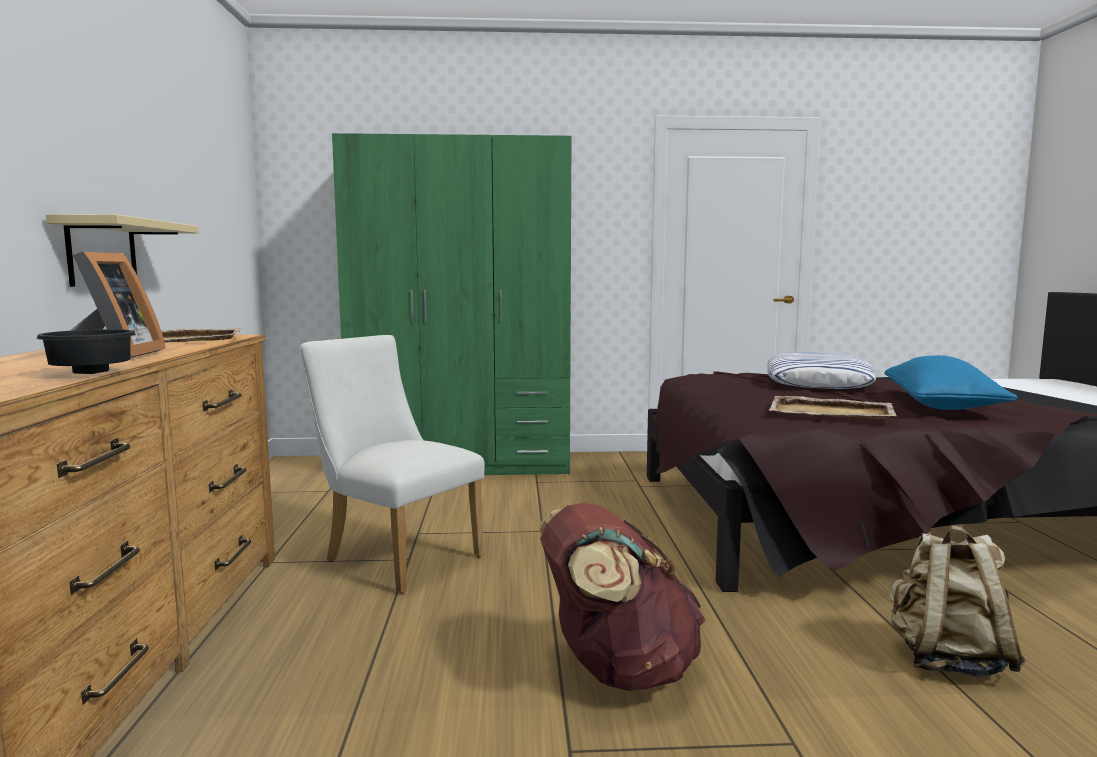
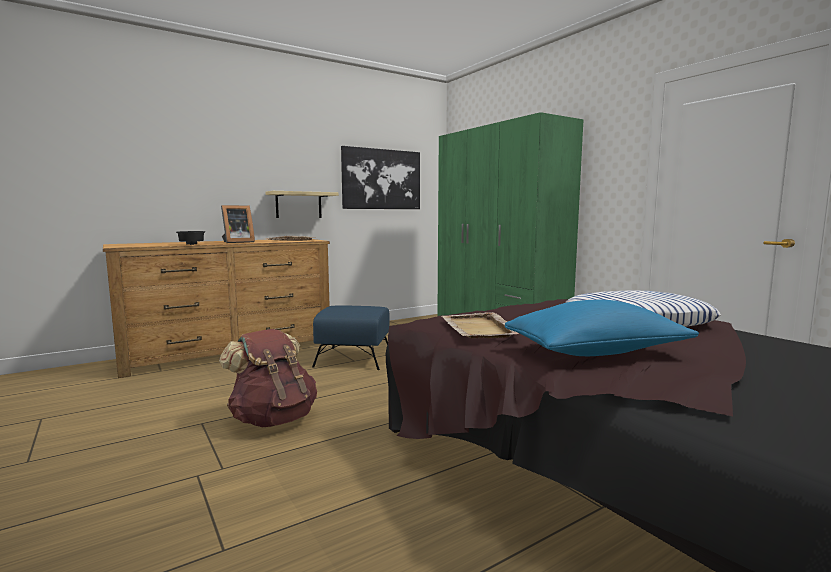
camera: 60 degrees right, 0 degrees up
(200, 201) = (381, 179): none -> picture
(395, 556) = (354, 358): white chair -> blue ottoman
(947, 660) = (350, 513): beige backpack -> none

